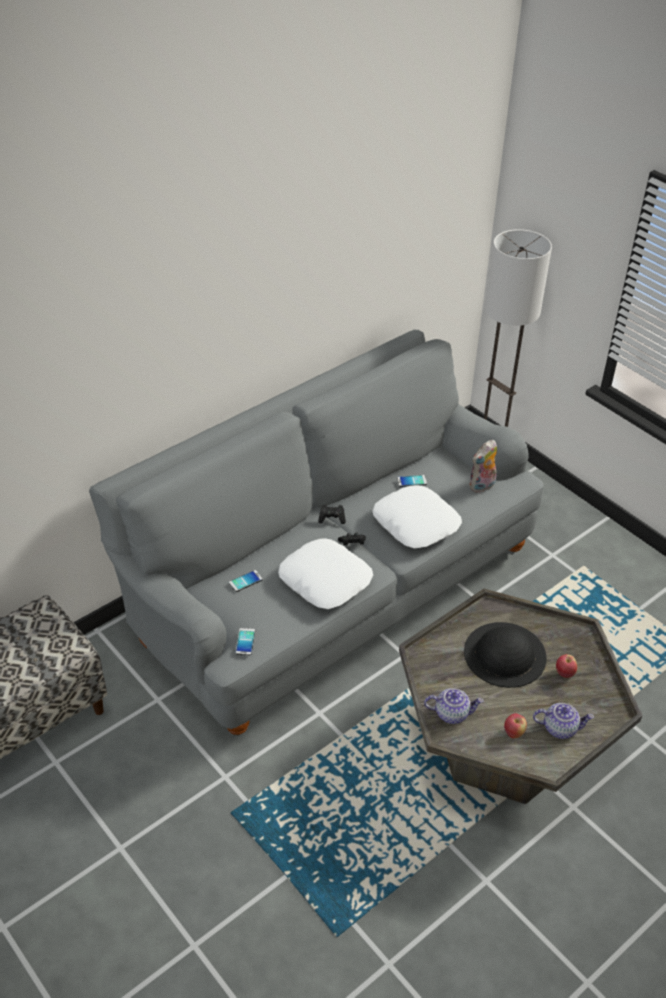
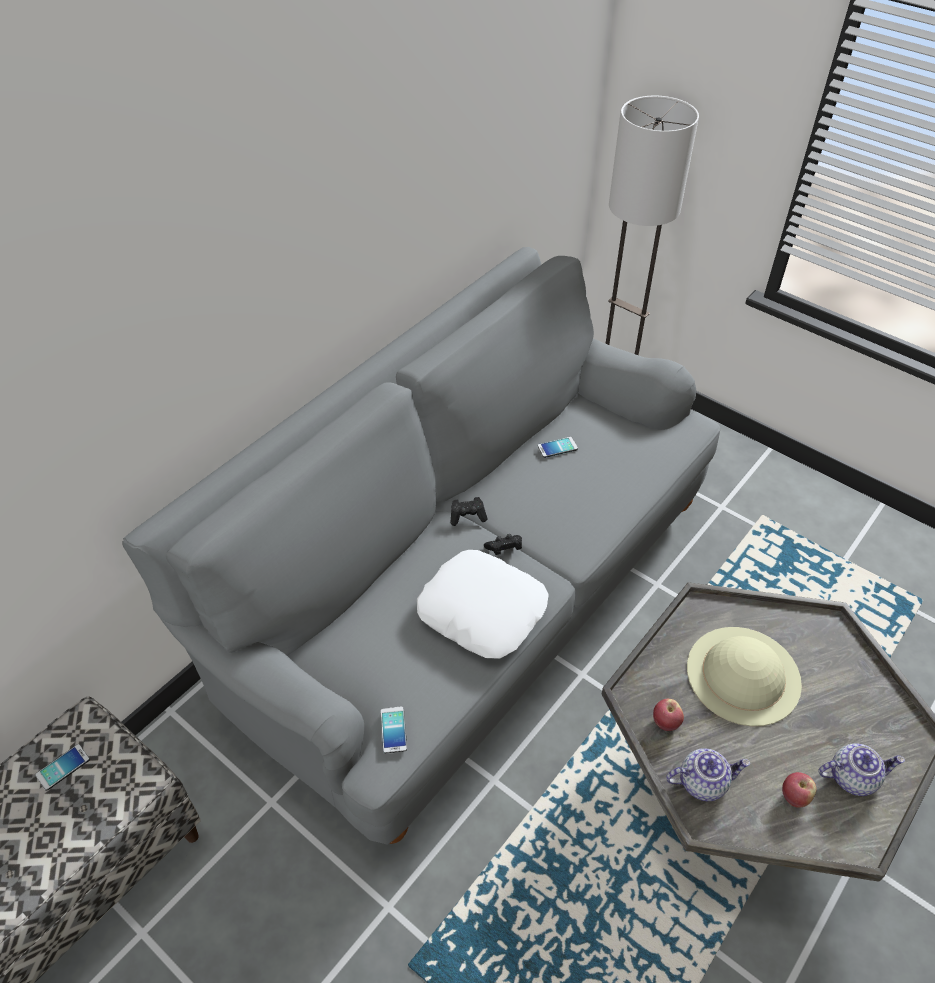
camera: 10 degrees left, 5 degrees up
(245, 581) = (372, 631): phone -> phone (63, 767)
(416, 523) = (580, 505): white pillow -> none
(482, 486) = (648, 441): plush toy -> none
(505, 654) = (743, 675): black hat -> beige hat
(564, 673) = (829, 689): apple -> apple (665, 723)

